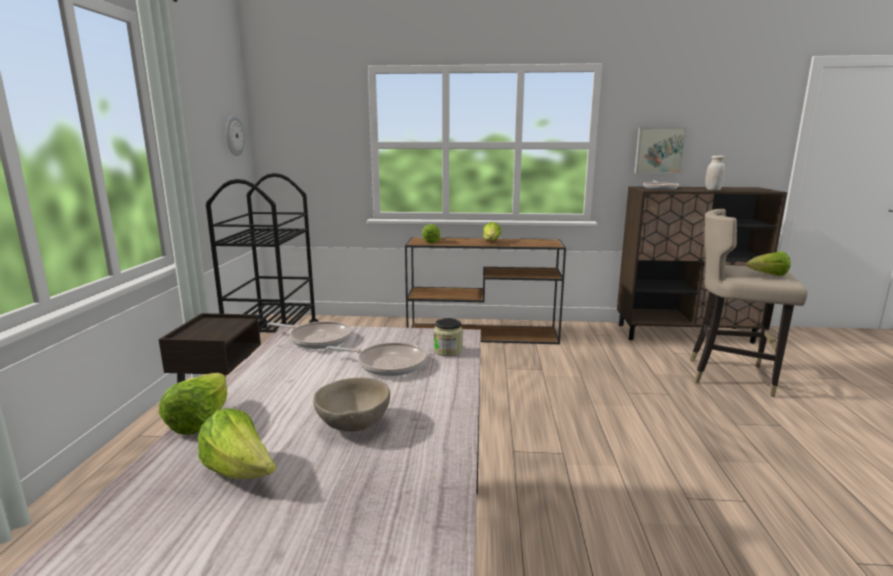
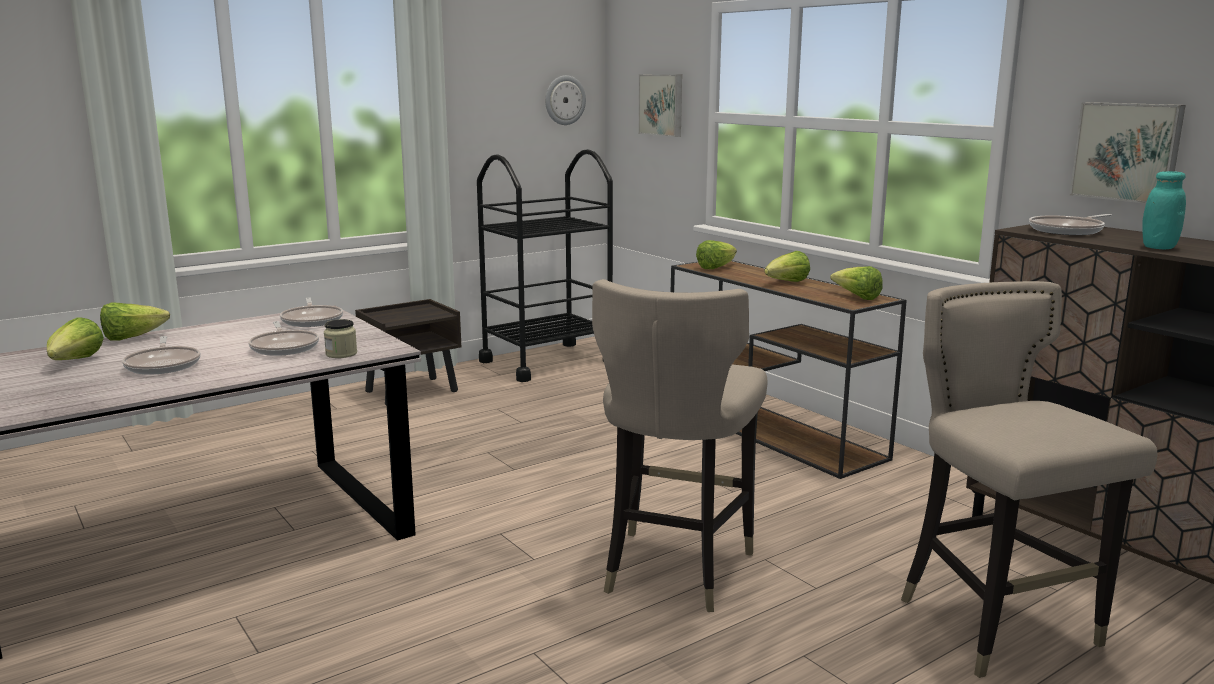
camera: 50 degrees right, 0 degrees up
(320, 138) = (662, 105): none -> picture
(353, 423) = (163, 365): beige bowl -> frying pan
(617, 417) = (675, 568): none -> beige stool
(713, 190) = (1158, 247): white jar -> turquoise jar
(768, 275) = (1018, 428): lettuce -> lettuce (857, 297)

